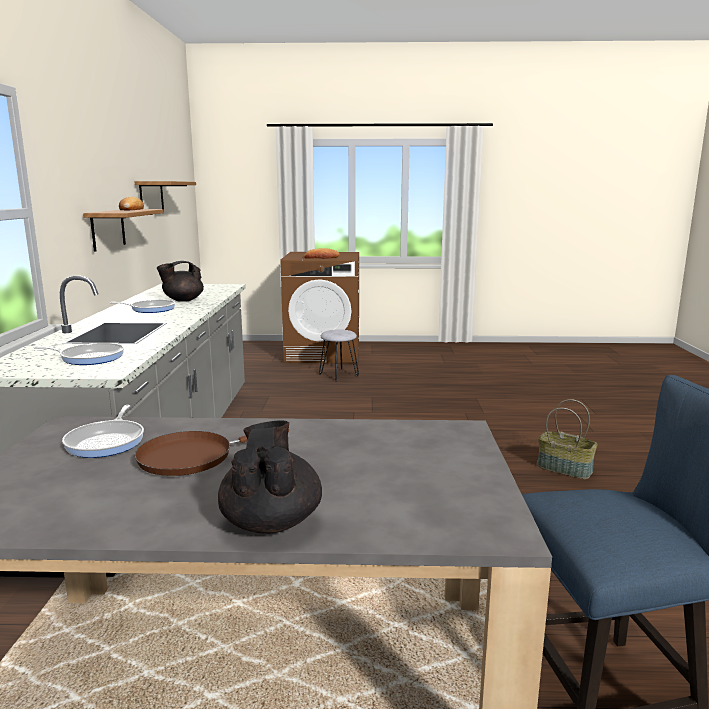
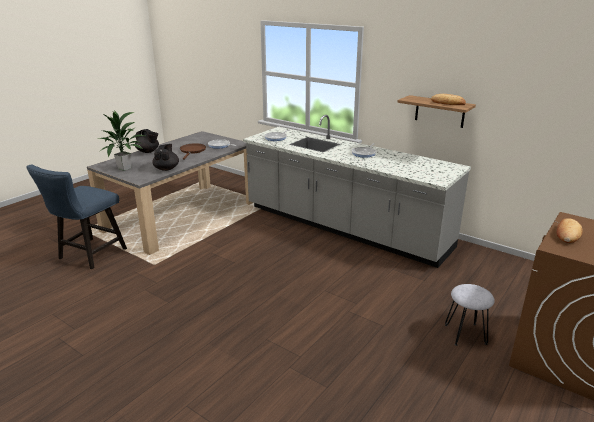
camera: 125 degrees right, 10 degrees up
(151, 197) = (539, 104): shelf -> none
(182, 300) = (386, 162): black teapot -> black teapot (166, 168)
(446, 479) = (125, 168): none -> potted plant
(565, 468) = (171, 340): basket -> none

